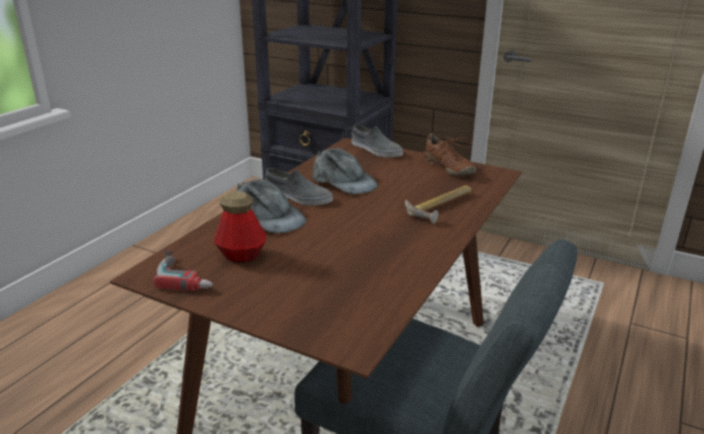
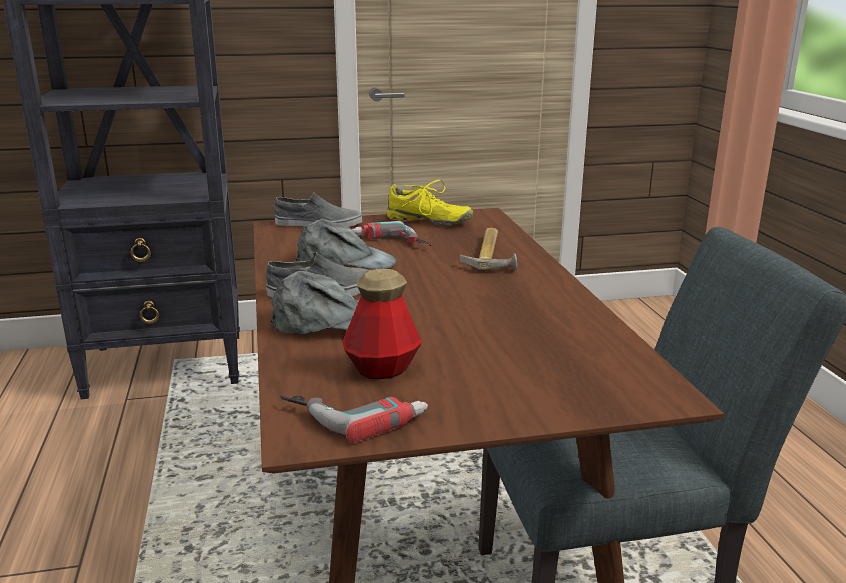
camera: 40 degrees left, 5 degrees down
(392, 177) = (389, 243): none -> power drill
(448, 168) = (428, 221): brown shoe -> yellow shoe

